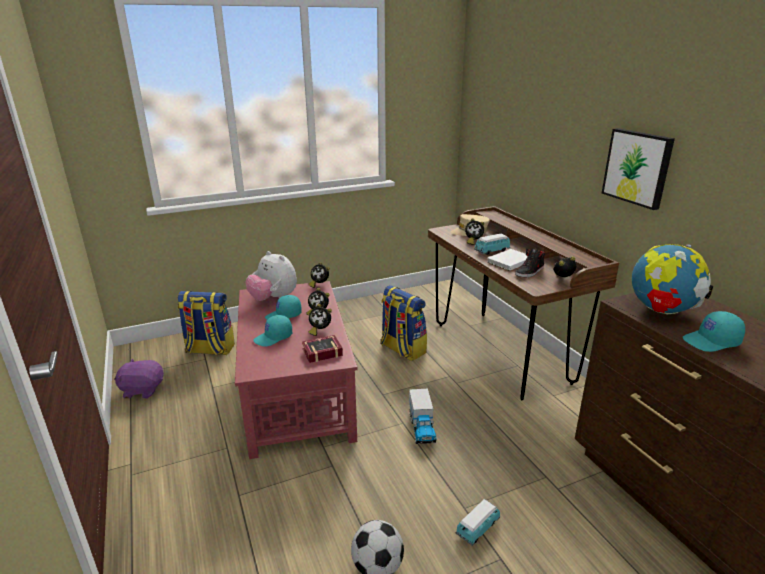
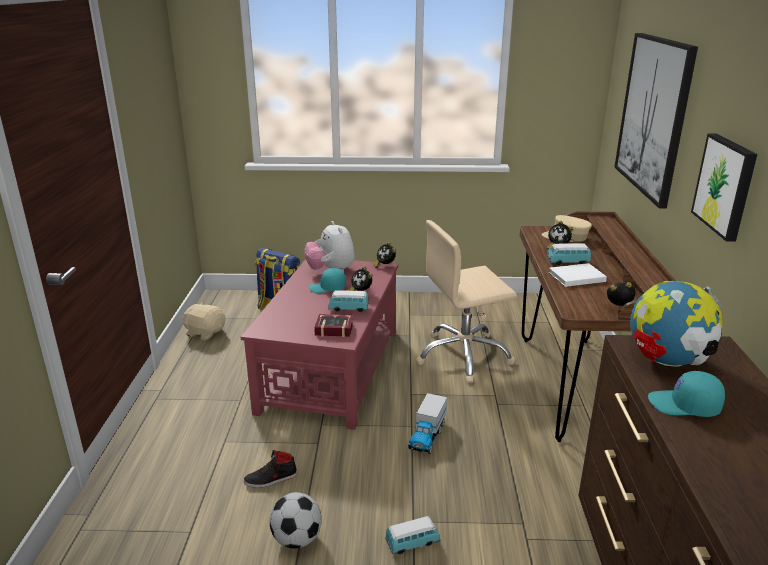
camera: 25 degrees right, 0 degrees up
(142, 390) = (205, 332): purple plush toy -> beige plush toy
(273, 338) = (302, 306): turquoise cap -> none
(320, 330) = (348, 309): alarm clock -> toy car
(402, 349) = (463, 356): backpack -> beige office chair
(529, 123) = (653, 116): none -> picture
(530, 272) = (587, 293): black shoe -> black shoe (271, 479)

